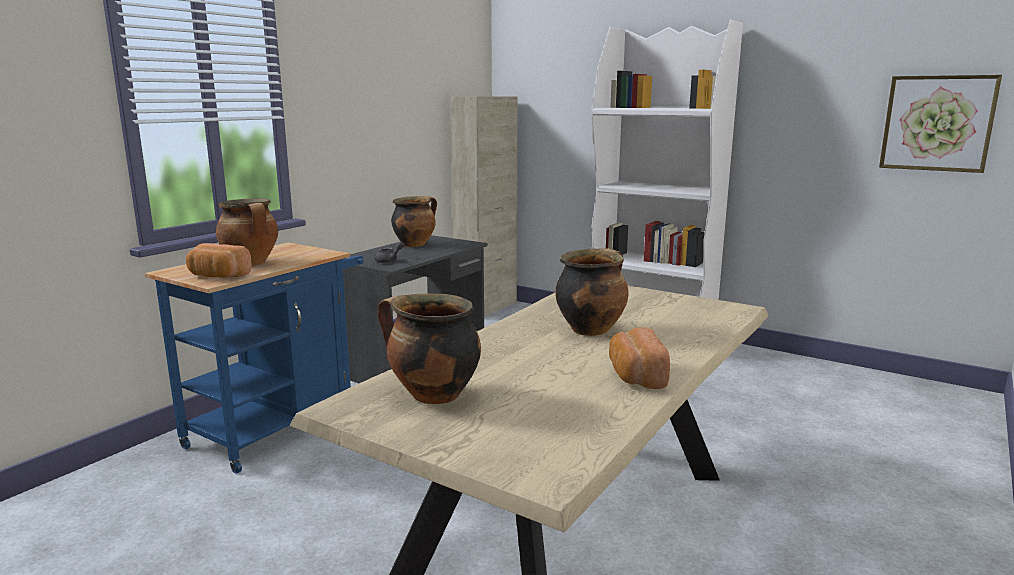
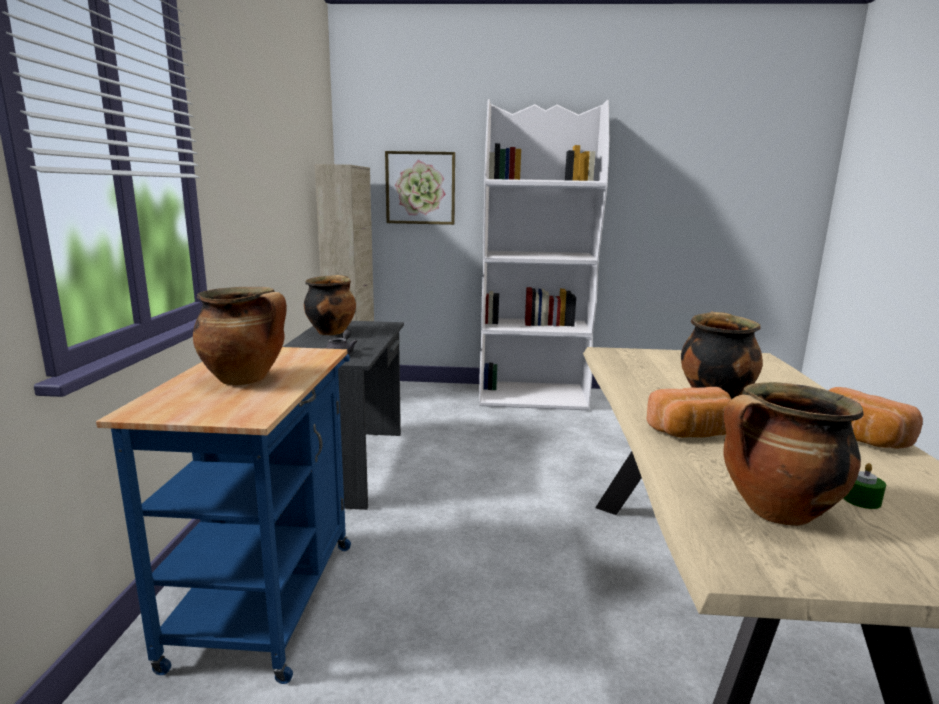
camera: 30 degrees left, 0 degrees up
(217, 276) = (239, 407): bread -> bread (693, 433)
(514, 405) = (861, 500): none -> green candle
(937, 123) = (753, 195): picture -> picture (420, 188)

